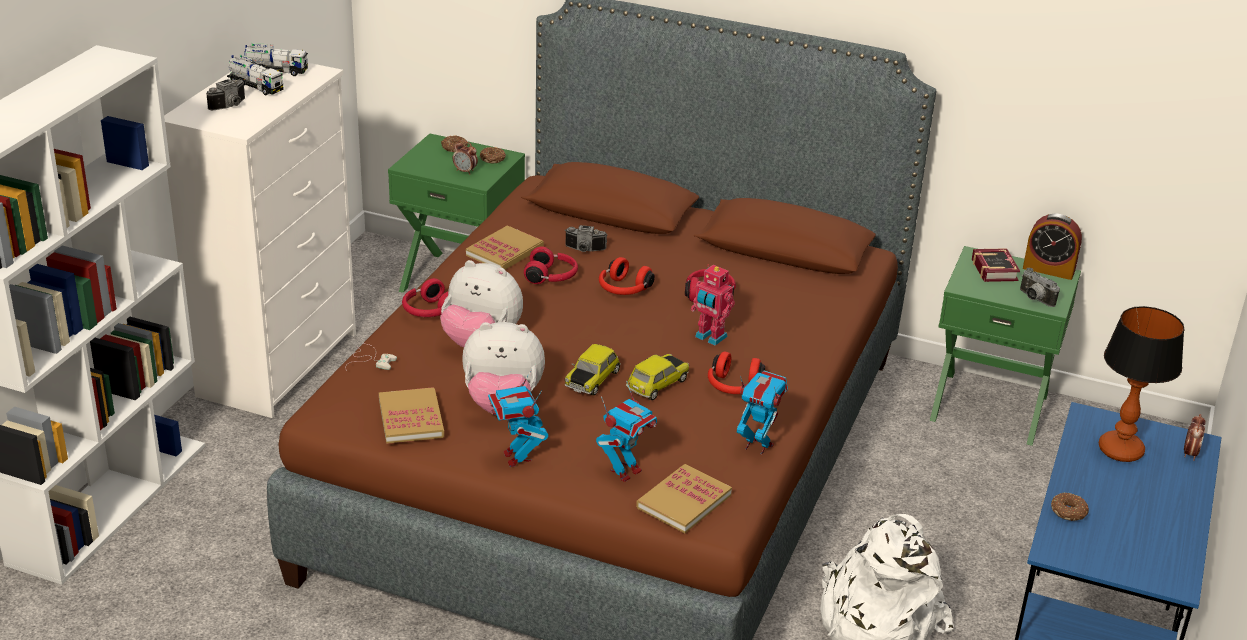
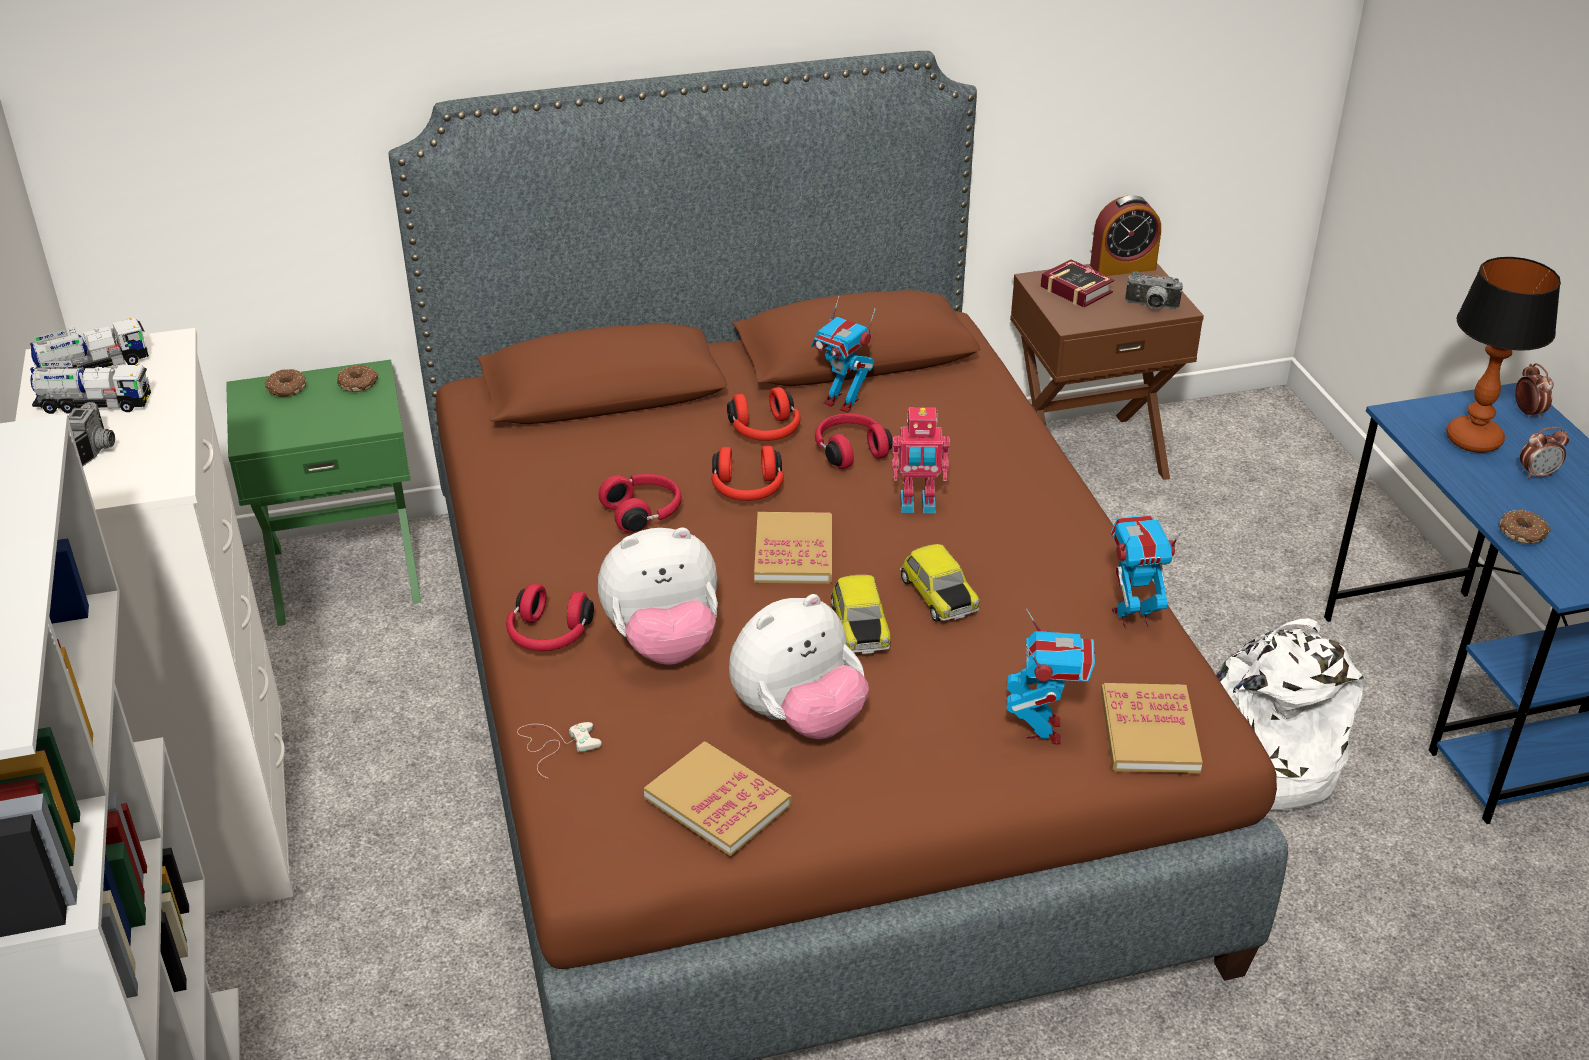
camera: 35 degrees left, 5 degrees up
(465, 171) = (342, 416): alarm clock -> alarm clock (1537, 474)
(505, 251) = (543, 505): book -> book (793, 552)
(517, 457) = (904, 782): toy robot -> toy robot (842, 402)
(584, 250) = (638, 458): camera -> none
(657, 385) = (937, 596): toy car -> toy car turned 150 degrees clockwise
(734, 387) = (1018, 555): red headphones -> red headphones (765, 431)
(989, 406) = (1086, 453): green nightstand -> brown nightstand

